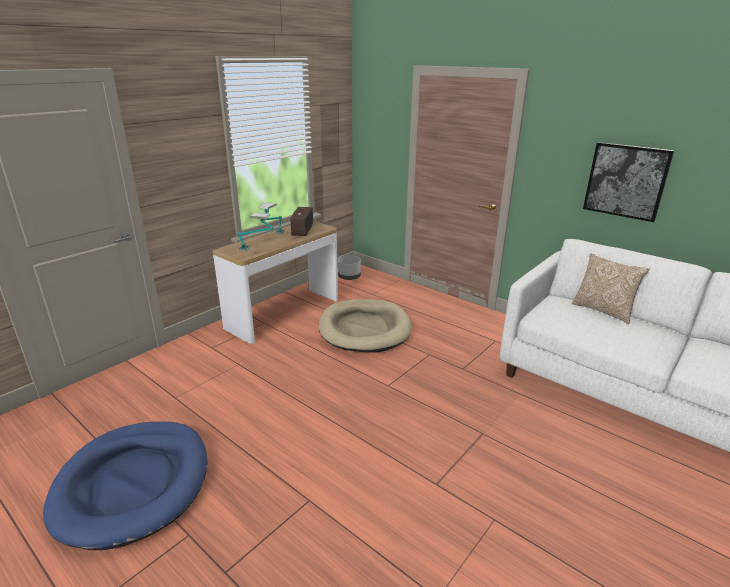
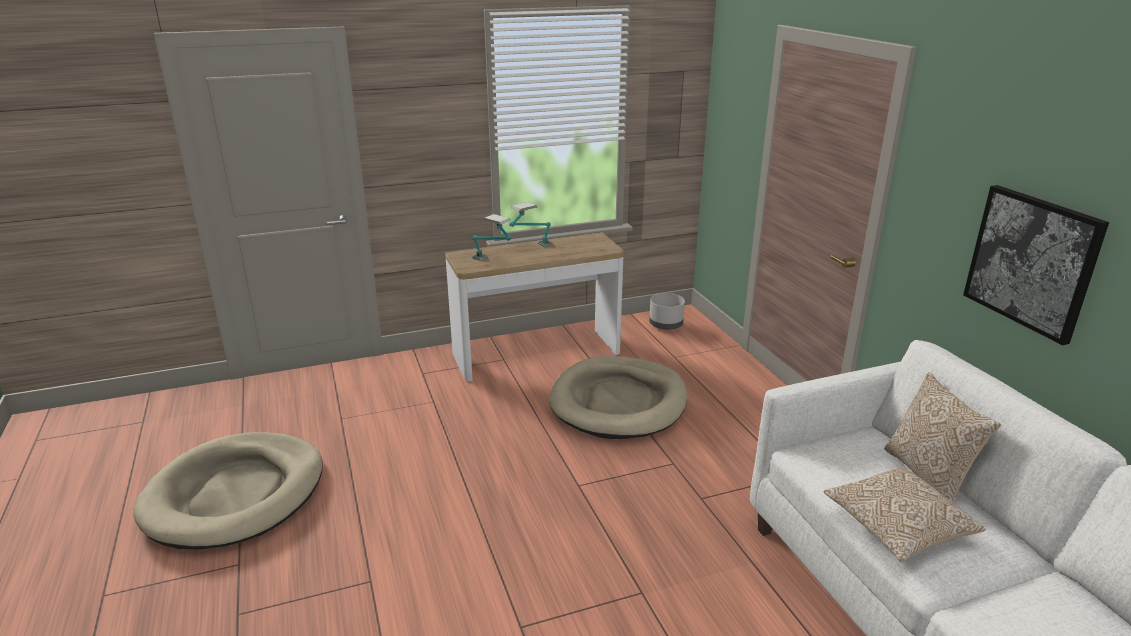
camera: 30 degrees right, 0 degrees up
(133, 484) = (236, 494): blue dog bed -> beige dog bed
(302, 230) = (575, 246): radio -> none
(619, 340) = (897, 527): none -> pillow

